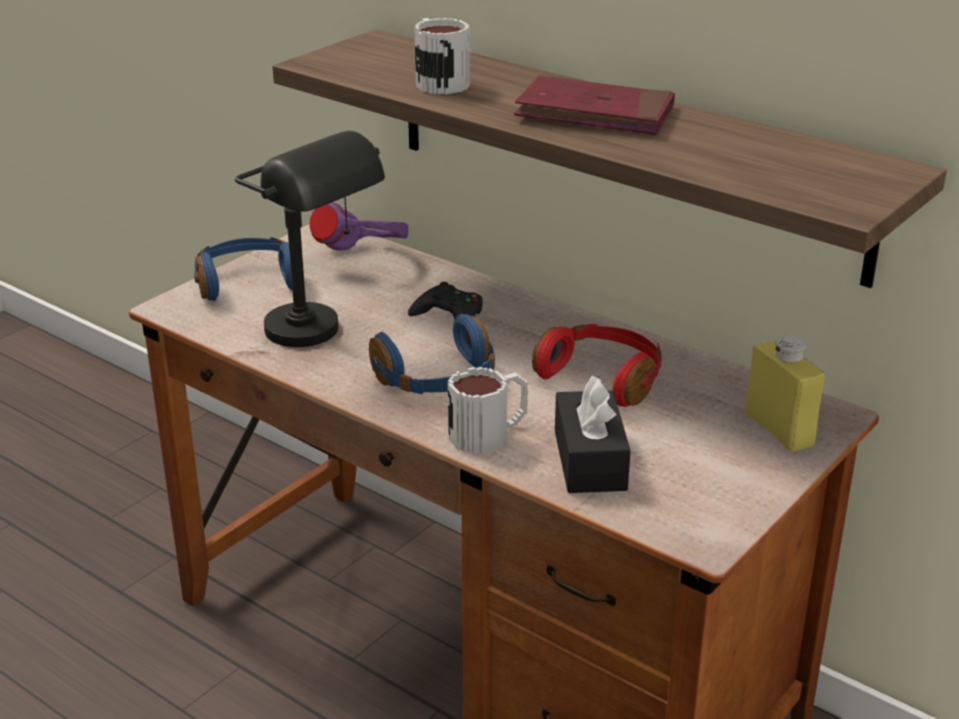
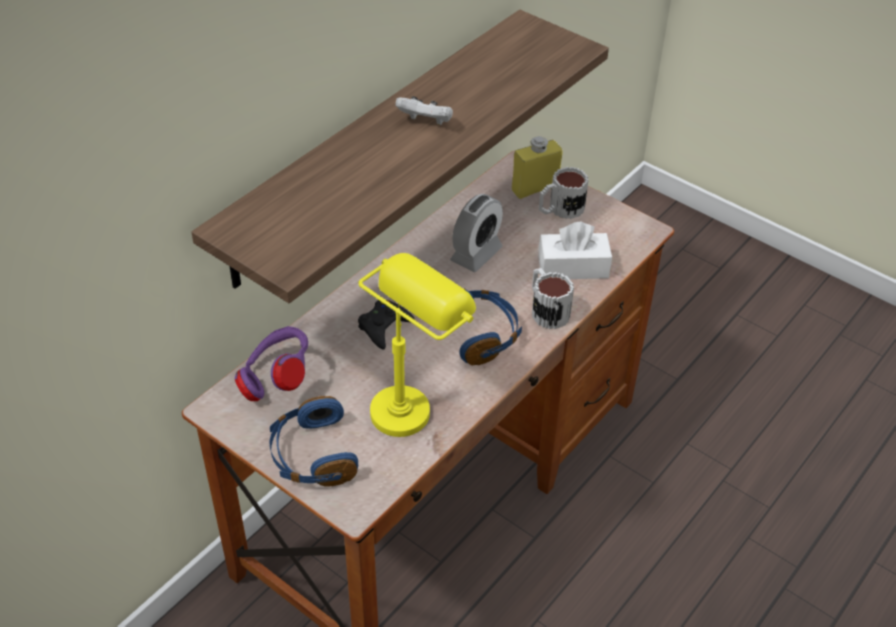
camera: 90 degrees left, 15 degrees up
(321, 336) = (413, 400): black table lamp -> yellow table lamp
(437, 81) = (347, 194): mug -> mug (560, 210)
(590, 460) = (573, 267): black tissue box -> white tissue box
(595, 113) = (426, 122): red book -> white game controller
(602, 378) = (476, 254): red headphones -> alarm clock

